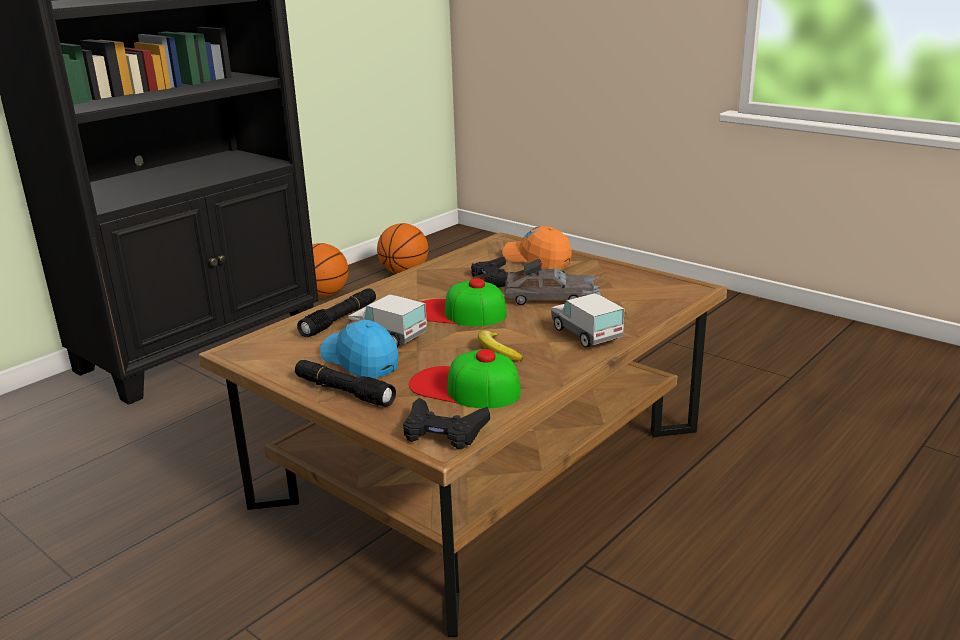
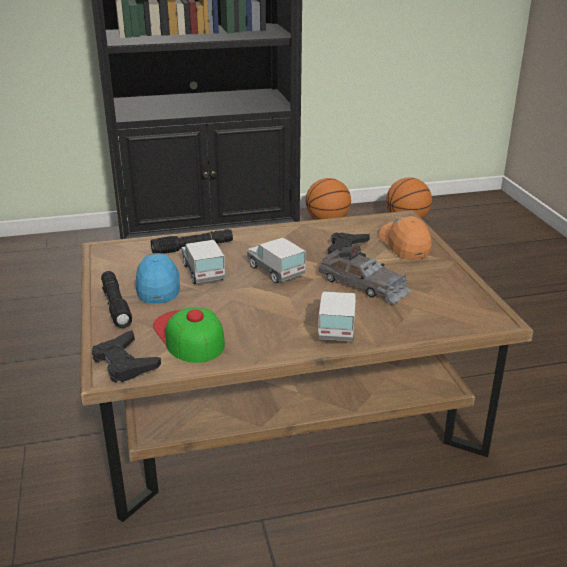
camera: 35 degrees right, 5 degrees up
(458, 313) = (275, 271): cap -> toy truck
(497, 351) = (253, 315): banana -> none

